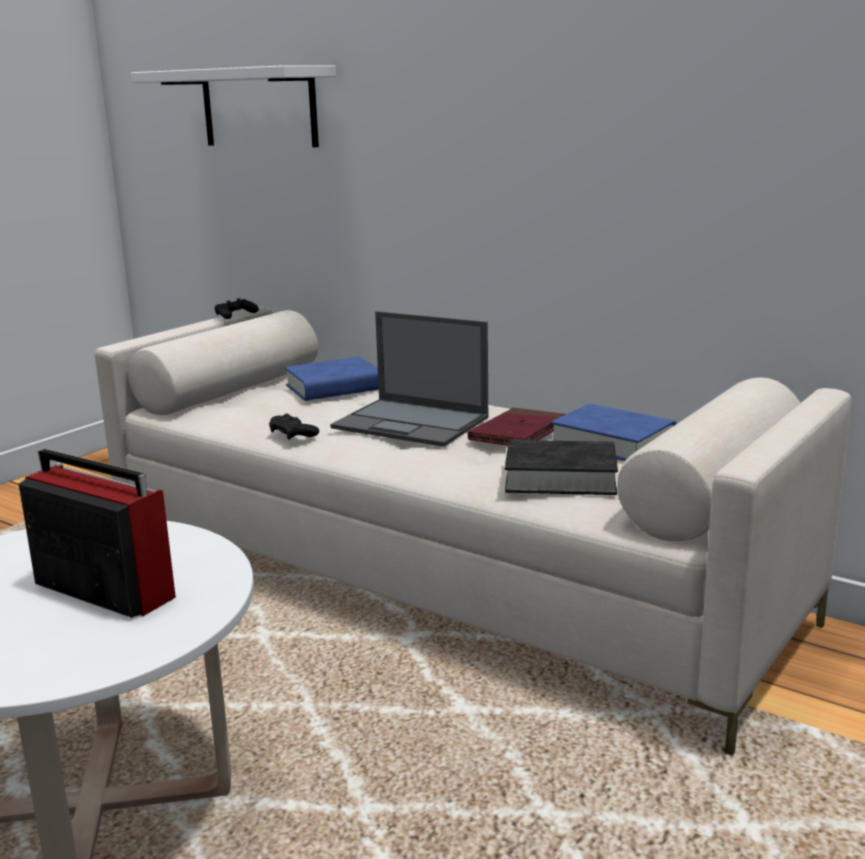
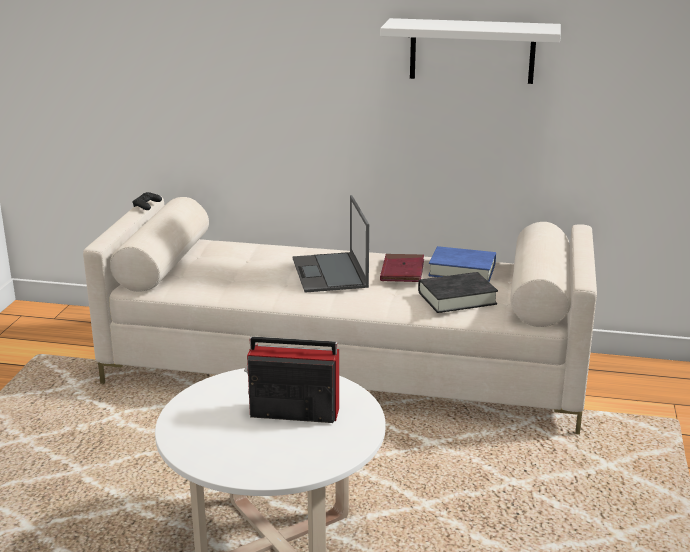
camera: 25 degrees left, 5 degrees up
(259, 108) = (147, 48): white shelf -> white shelf (472, 51)
(293, 433) = (262, 292): black game controller -> none
(334, 388) = (244, 252): blue book -> none
(412, 423) = (330, 273): laptop -> laptop turned 75 degrees clockwise

